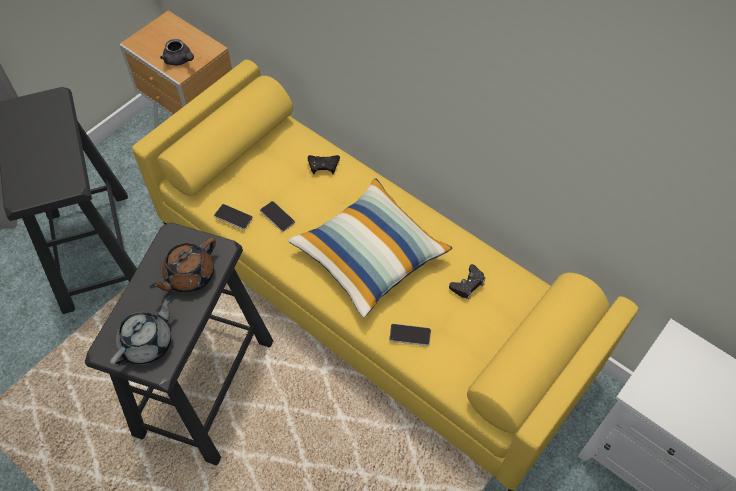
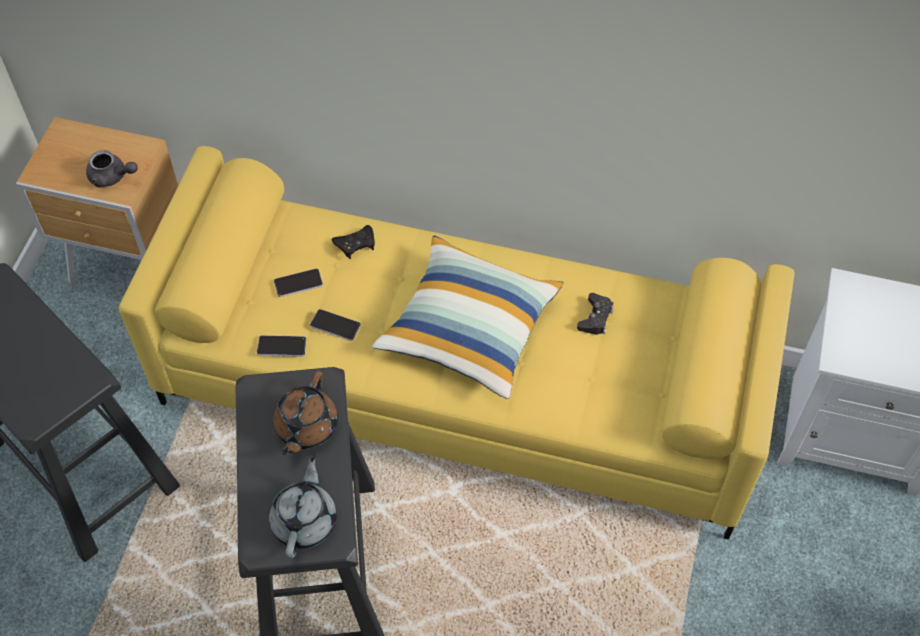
camera: 25 degrees left, 0 degrees up
(410, 335) = (562, 399): phone -> phone (298, 283)

